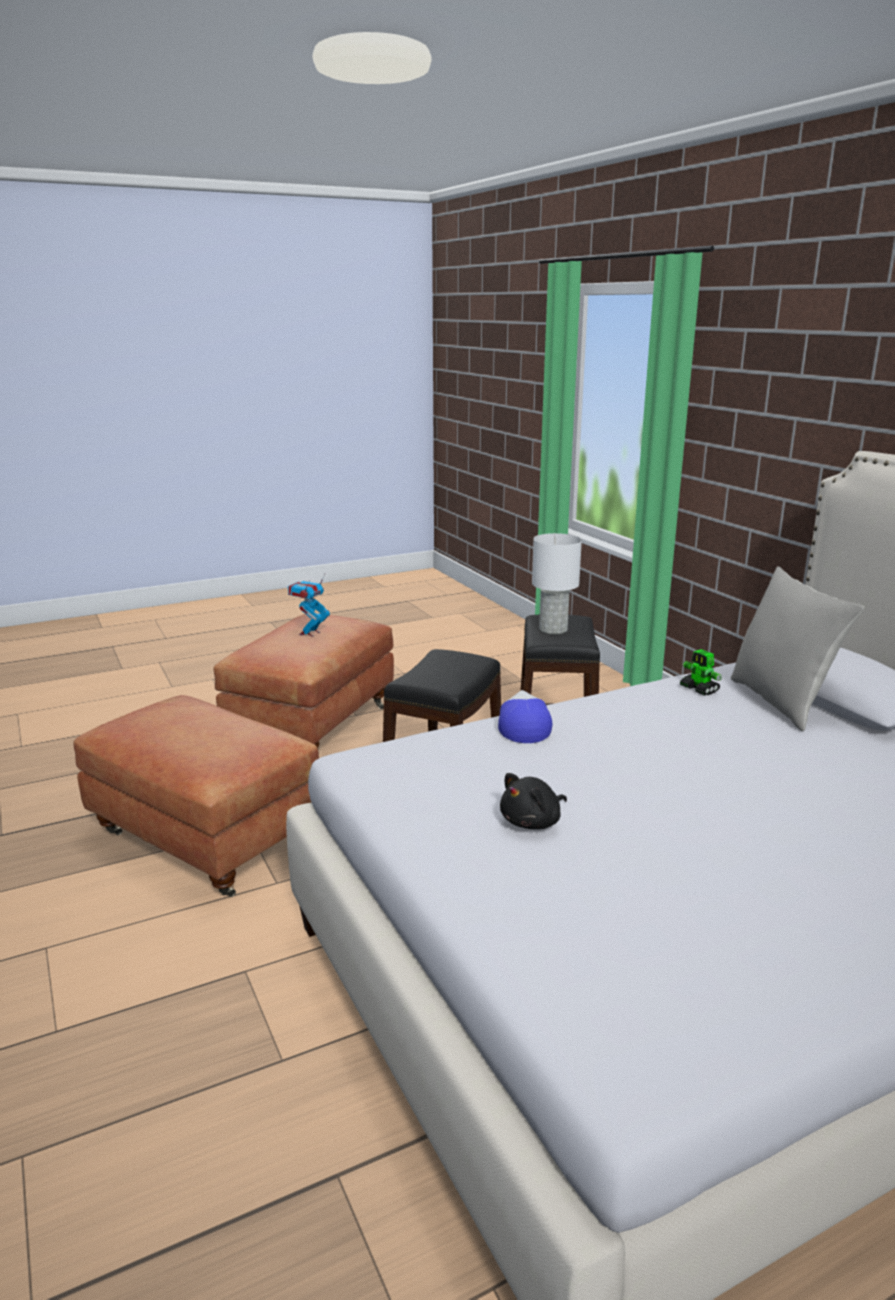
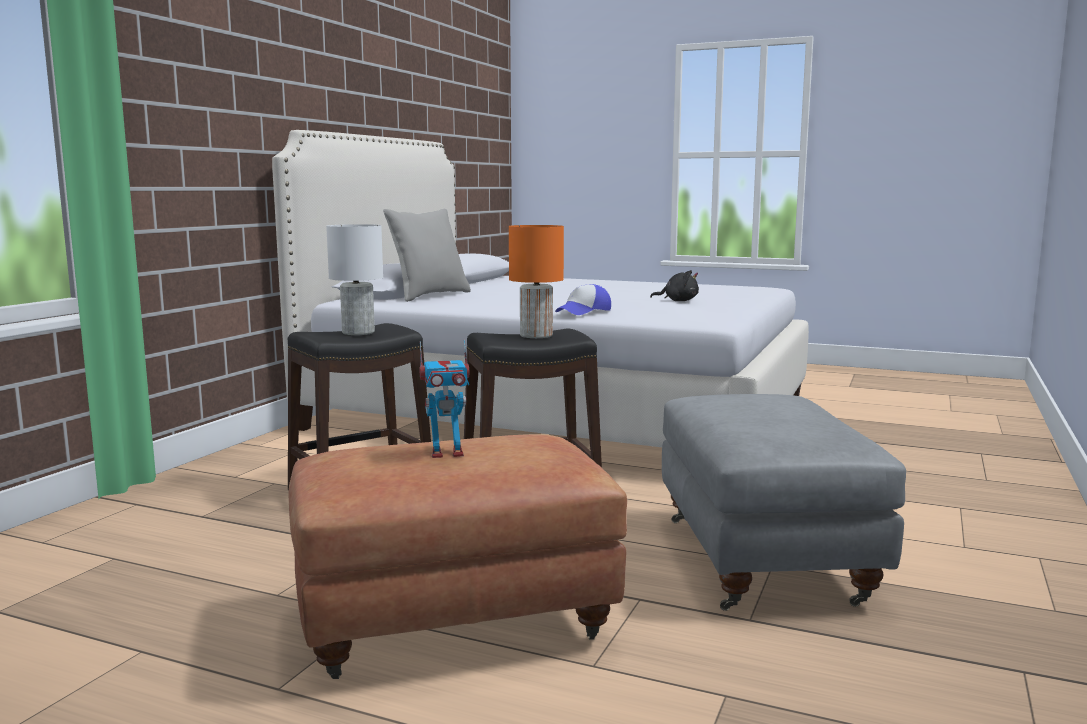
camera: 130 degrees left, 10 degrees down
(204, 843) = (764, 560): brown ottoman -> grey ottoman
(437, 671) = (537, 335): none -> orange table lamp
(699, 689) = (439, 303): toy robot -> none

